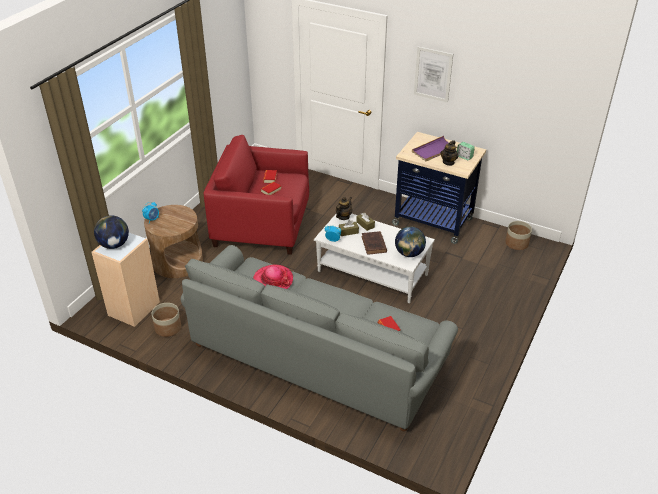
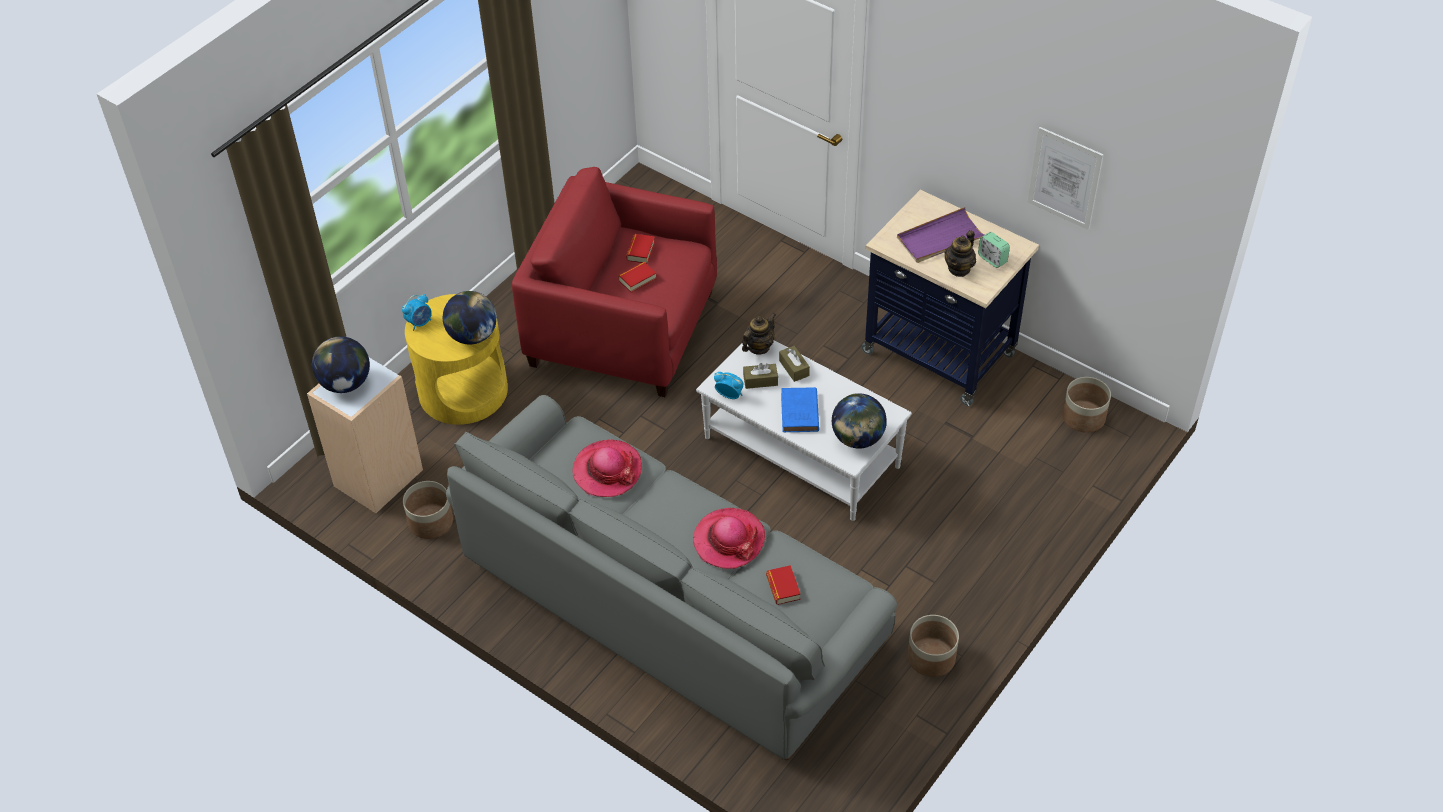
camera: 10 degrees right, 10 degrees up
(177, 261) = (463, 390): brown side table -> yellow side table
(183, 223) = (472, 336): none -> globe
(351, 308) = (728, 540): none -> hat
(374, 245) = (799, 413): brown book -> blue book
(433, 74) = (948, 101): picture -> picture (1065, 178)
(472, 367) = (931, 658): none -> planter

